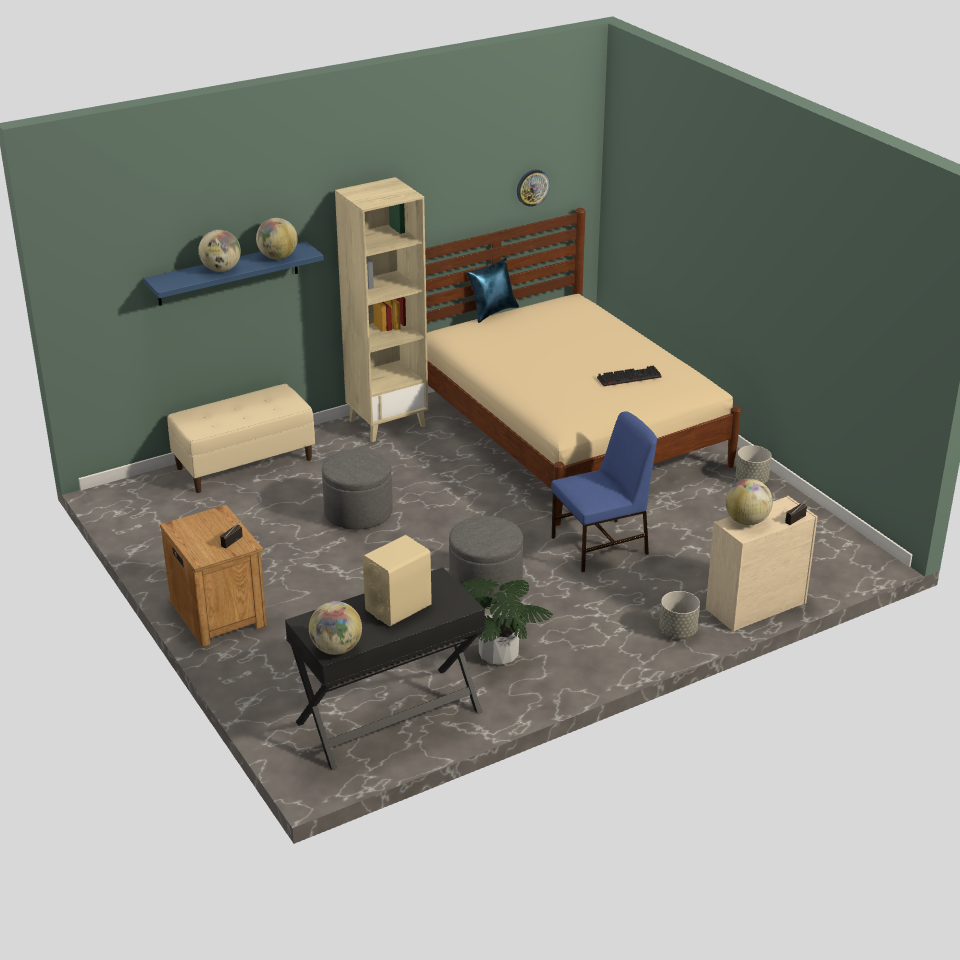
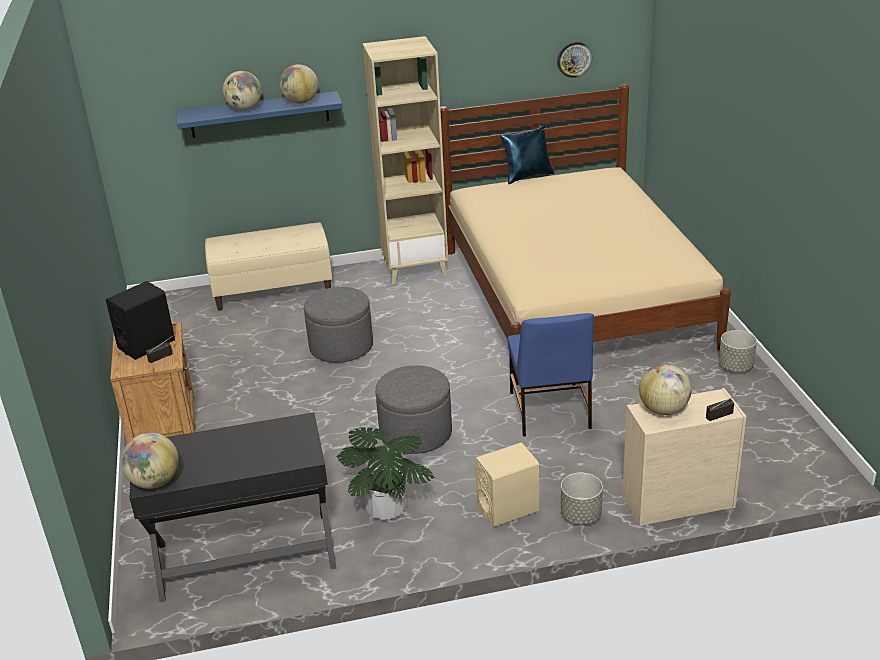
camera: 20 degrees right, 0 degrees up
(206, 531) = (146, 344): none -> black speaker
(398, 607) = (243, 448): beige speaker -> beige speaker (508, 509)
(601, 545) = (549, 411): blue chair -> blue chair turned 90 degrees clockwise
(629, 377) = (621, 247): keyboard -> none

